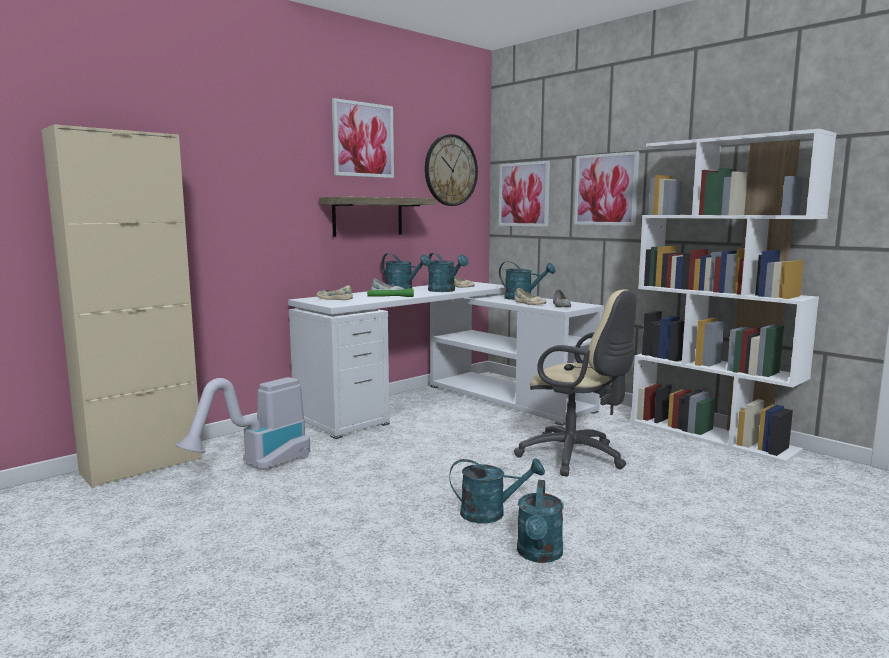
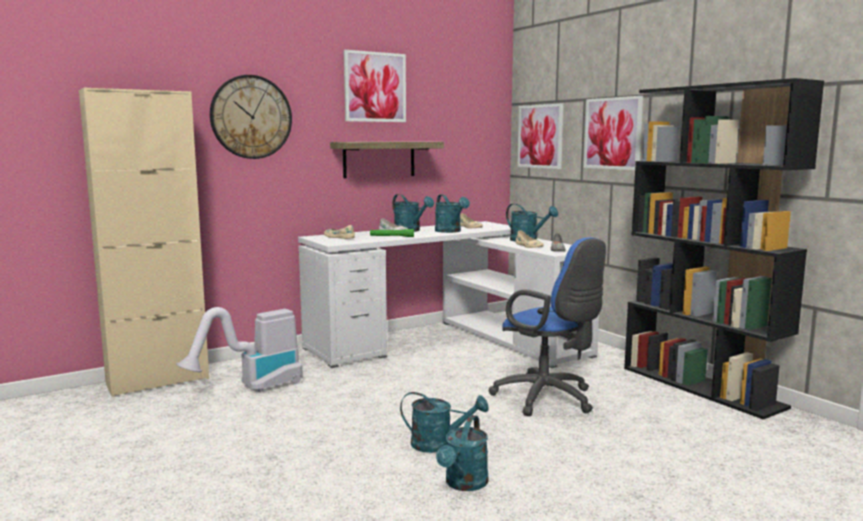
camera: 10 degrees right, 0 degrees up
(450, 170) = (467, 113): wall clock -> wall clock (251, 117)
(576, 458) = (548, 399): beige office chair -> blue office chair
(712, 435) = (702, 387): white bookcase -> black bookcase

